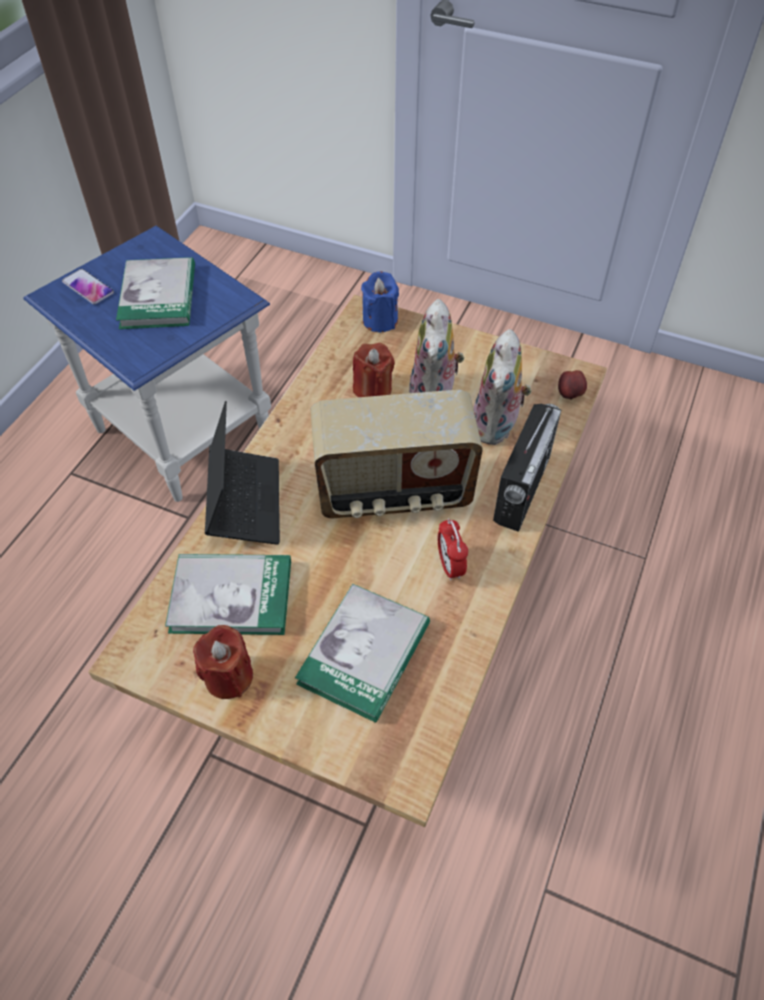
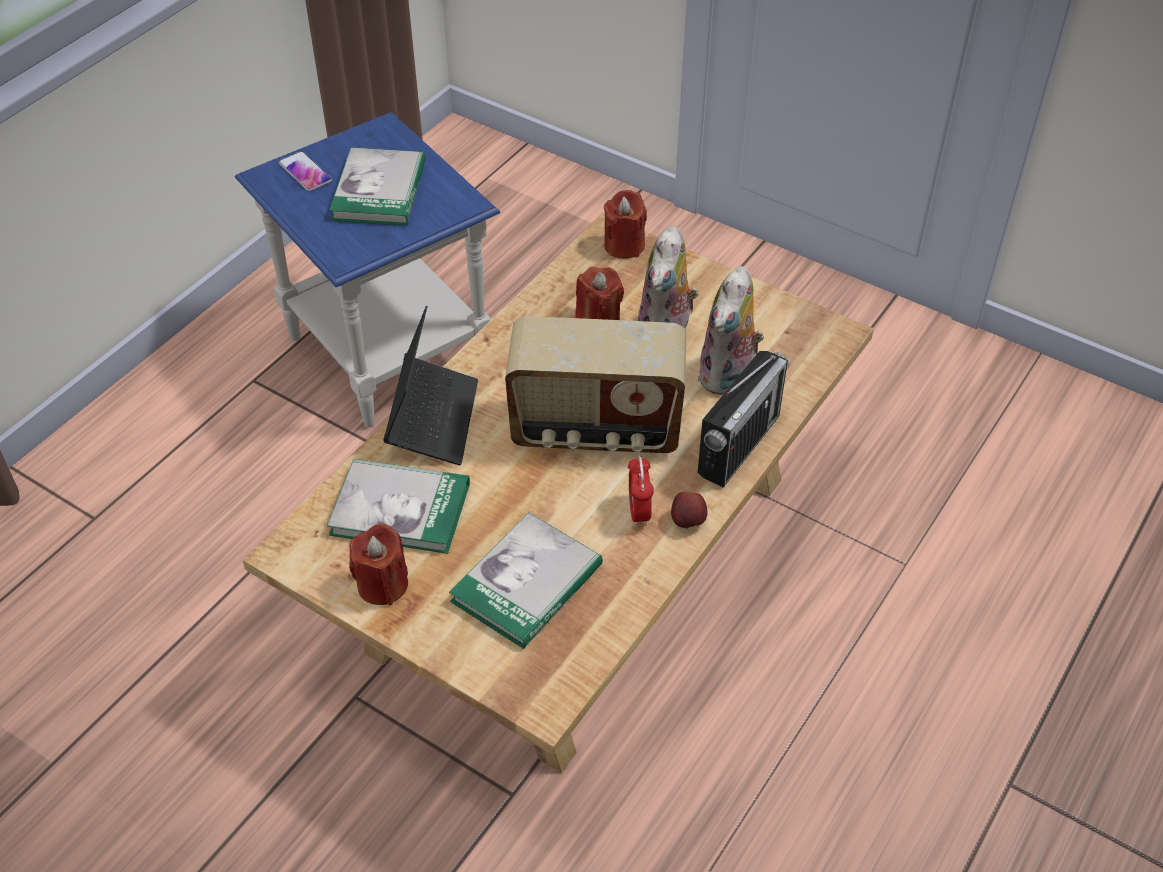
camera: 10 degrees right, 5 degrees down
(380, 320) = (624, 245): blue candle -> red candle
(570, 395) = (821, 353): apple -> apple (688, 522)

